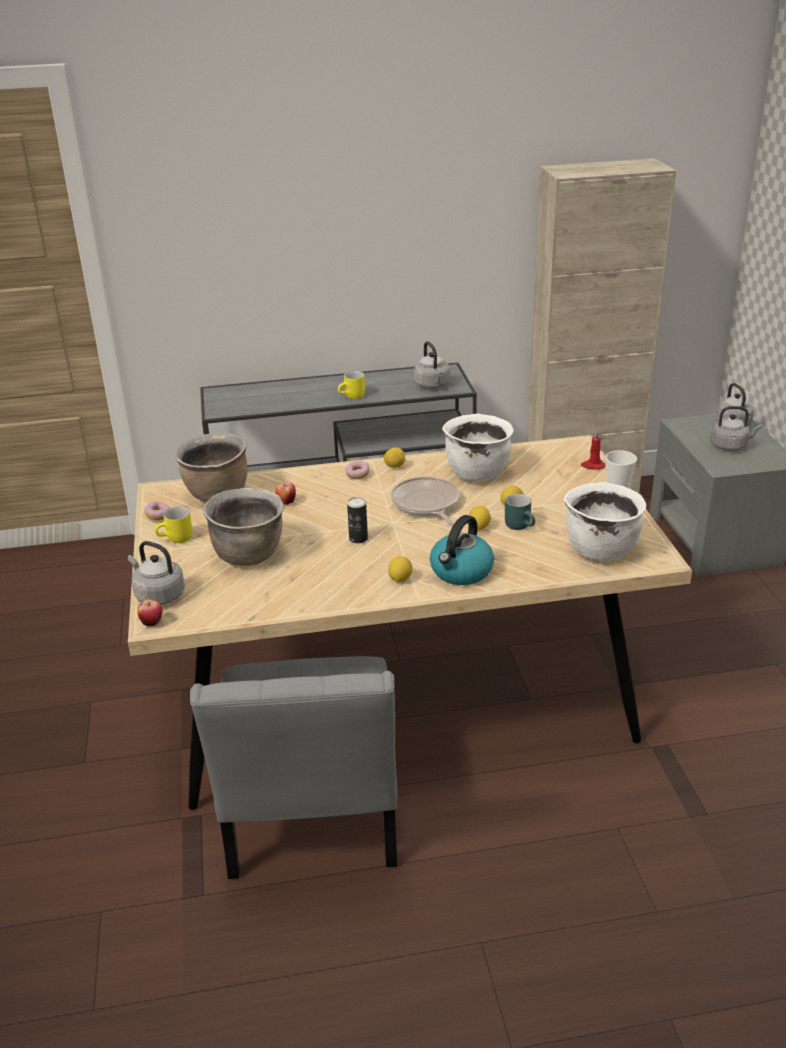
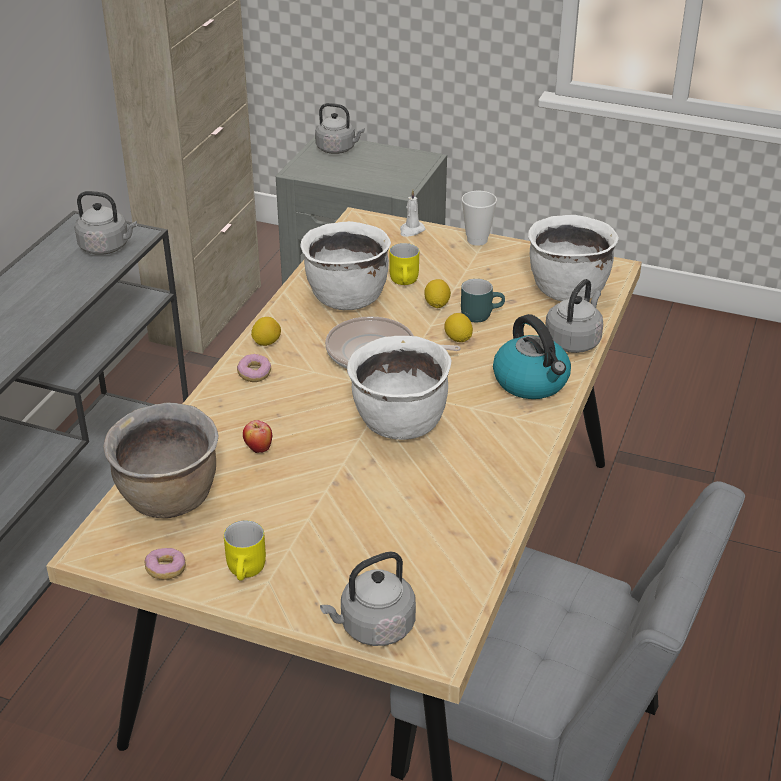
camera: 60 degrees left, 5 degrees up
(152, 623) = (435, 651): apple -> none
(249, 555) = (351, 519): brown cooking pot -> none
(352, 397) = (52, 309): yellow mug -> yellow mug (406, 281)
(358, 538) = (399, 424): can -> white cooking pot
(400, 579) = (510, 425): lemon -> none
(592, 466) = (411, 230): red candle -> white candle
(730, 446) = (370, 168): grey kettle -> grey kettle (574, 341)

